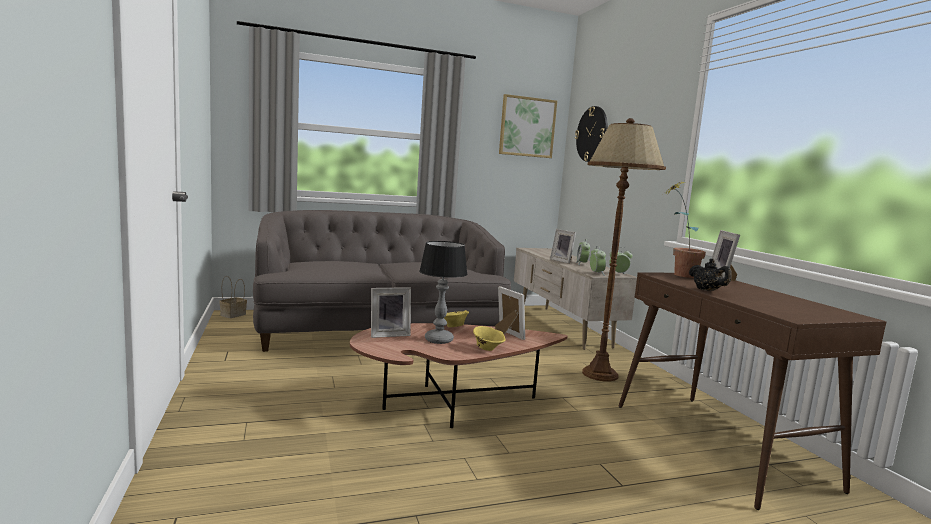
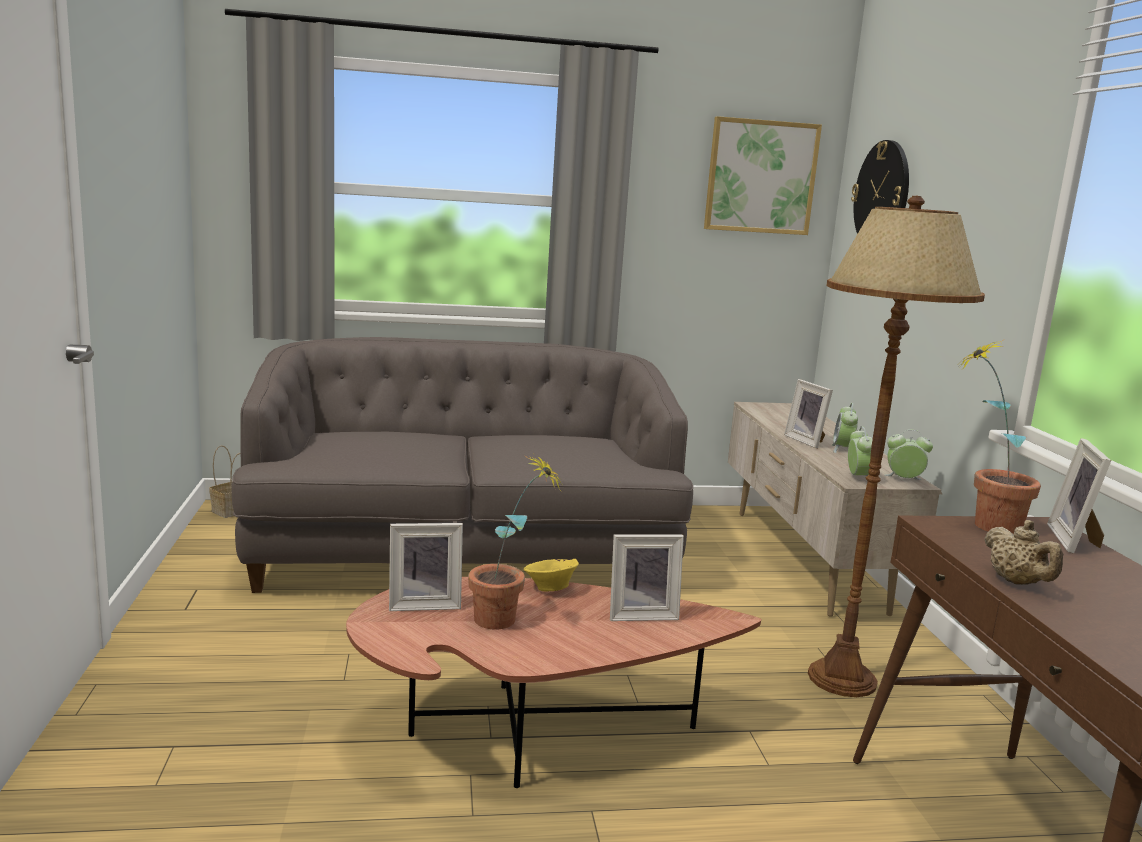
camera: 10 degrees right, 5 degrees up
(438, 340) = (508, 621): table lamp -> potted plant
(487, 349) = (590, 649): yellow bowl -> none
(506, 335) = (641, 614): picture frame -> picture frame turned 105 degrees clockwise
(707, 290) = (1017, 582): black teapot -> beige teapot

